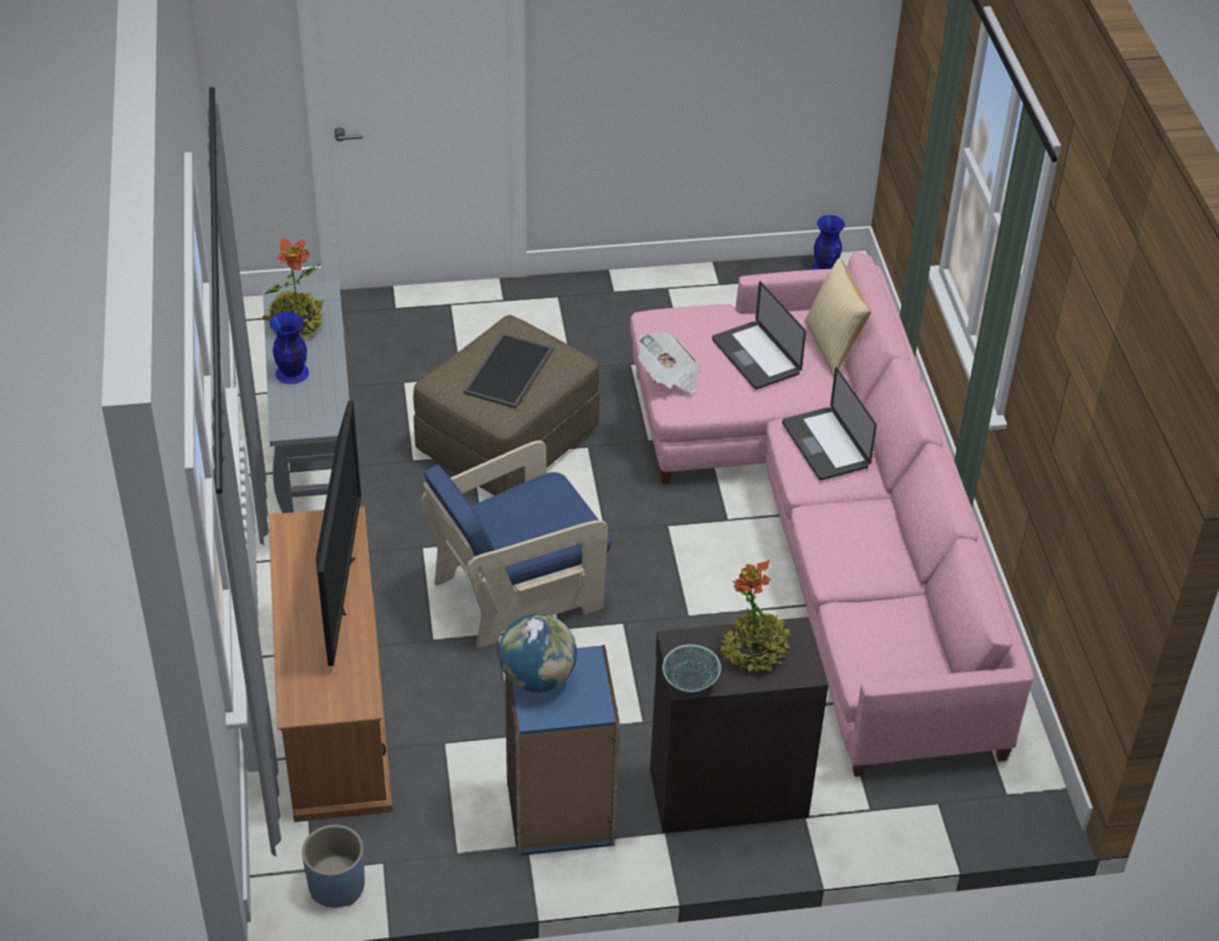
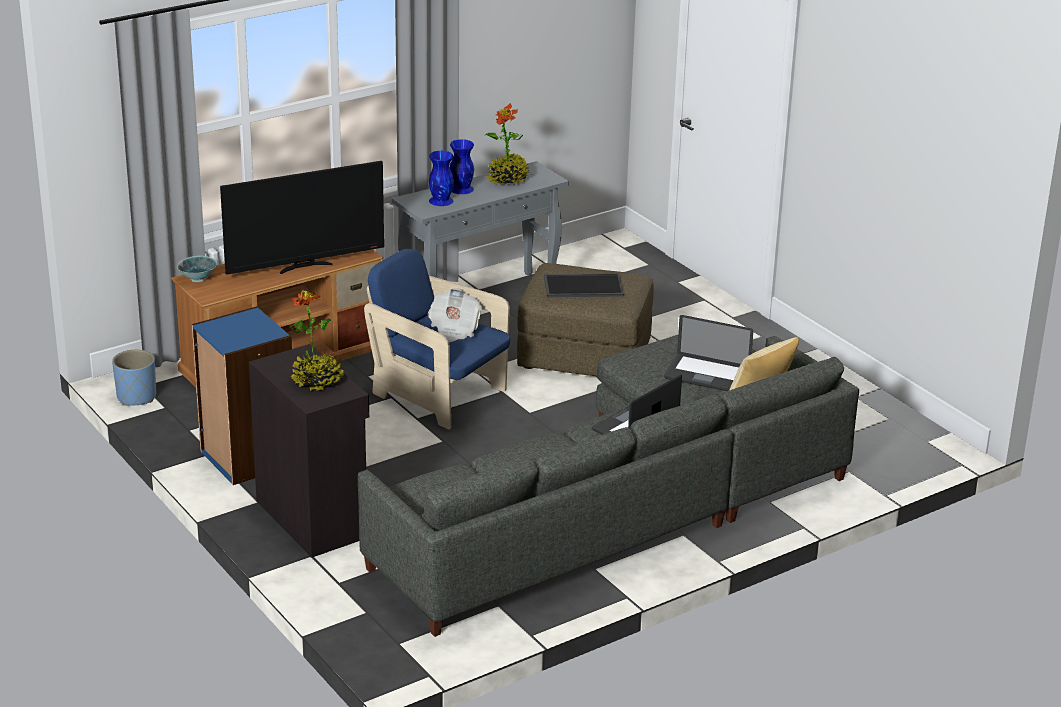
camera: 65 degrees right, 15 degrees down
(538, 678) = (243, 321): globe -> none
(669, 376) = (646, 347): newspaper -> newspaper (454, 329)
(690, 683) = (269, 364): bowl -> bowl (198, 279)
(756, 357) = (706, 375): laptop -> laptop turned 105 degrees counterclockwise
(825, 267) = (936, 438): blue vase -> blue vase (441, 200)
(826, 522) = (625, 502): pink sofa -> grey sofa

